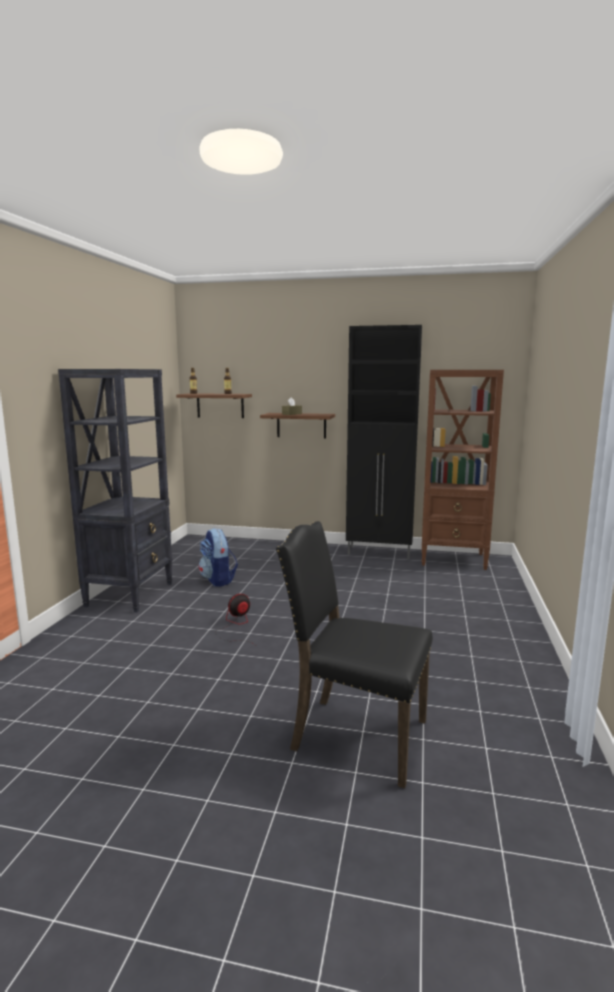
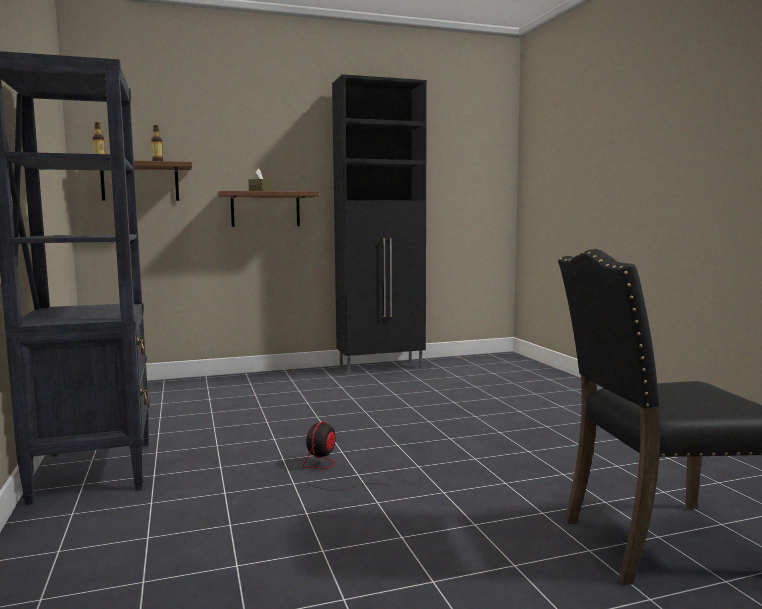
camera: 30 degrees left, 5 degrees down
(218, 580) = (218, 427): backpack -> none
(453, 559) = (467, 362): brown bookcase -> none

